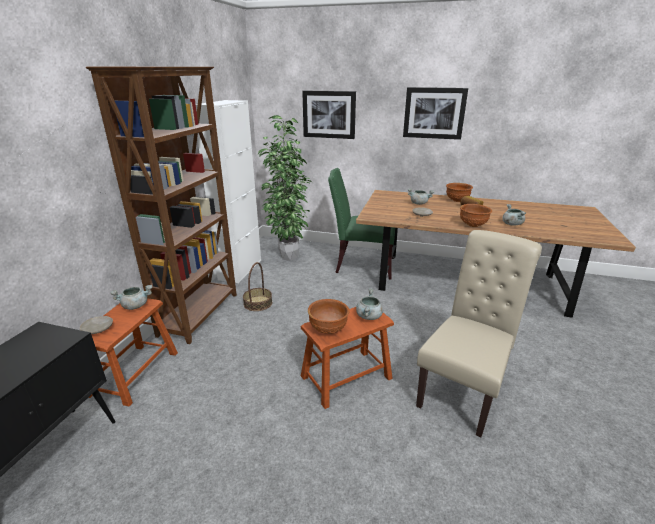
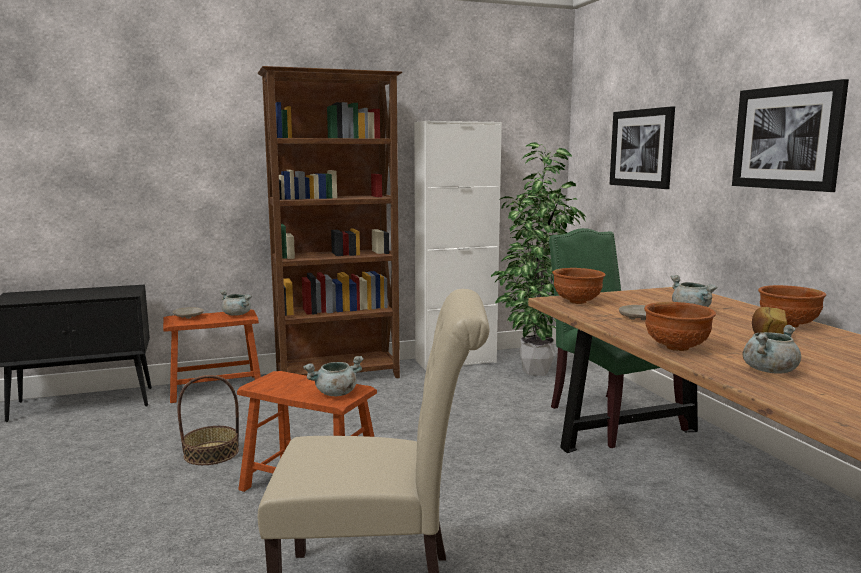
camera: 55 degrees right, 15 degrees down
(258, 303) = (399, 392): basket -> basket (211, 453)
(328, 330) = (278, 382): brown bowl -> brown bowl (577, 302)

